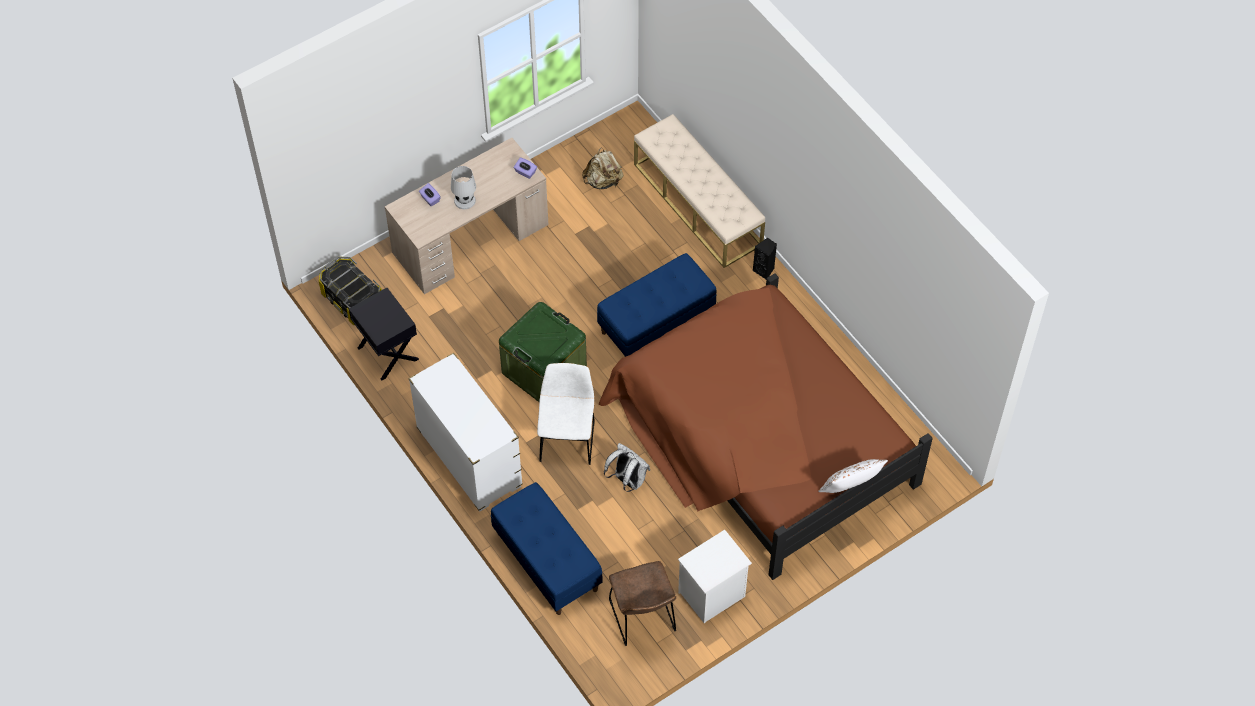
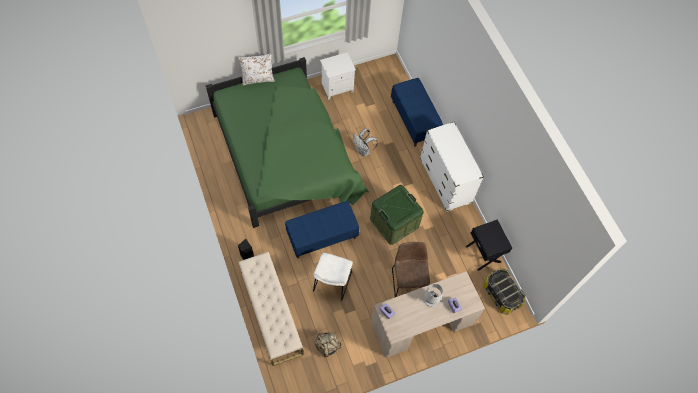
camera: 170 degrees left, 5 degrees up
(567, 438) = (390, 180): white chair -> white chair (331, 284)
(643, 619) = (373, 84): brown chair -> brown chair (408, 280)
(760, 440) = (287, 155): brown bed -> green bed

